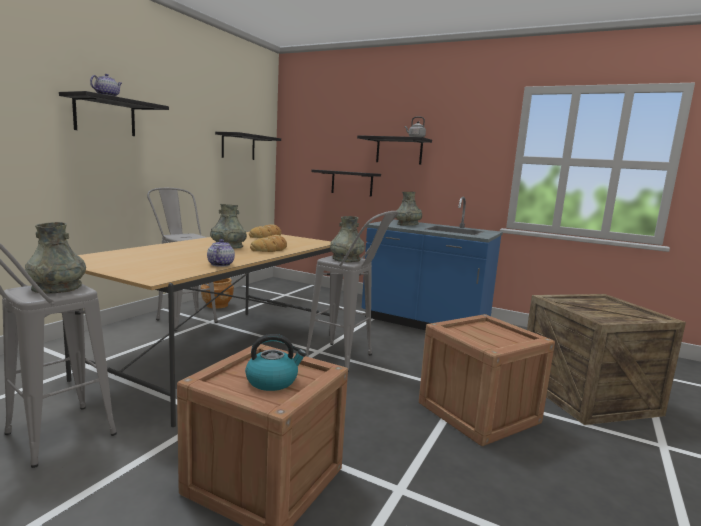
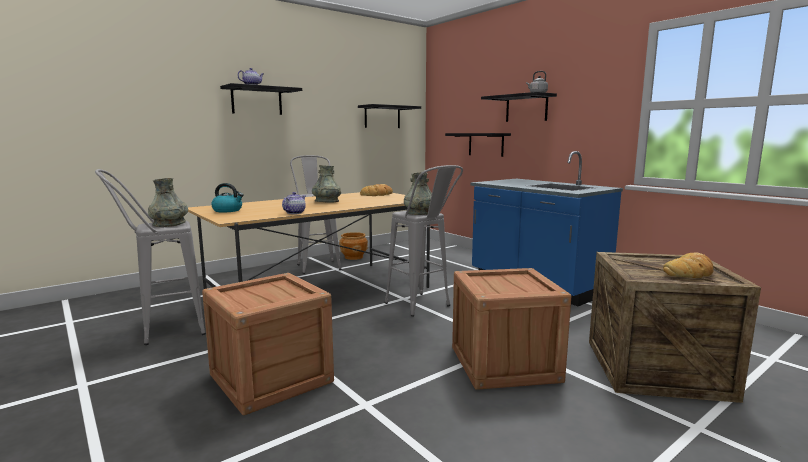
camera: 25 degrees right, 0 degrees up
(271, 249) = (359, 203): bread -> bread (690, 272)
(273, 381) = (266, 296): kettle -> kettle (228, 210)
(407, 225) = (517, 182): grey vase -> none

